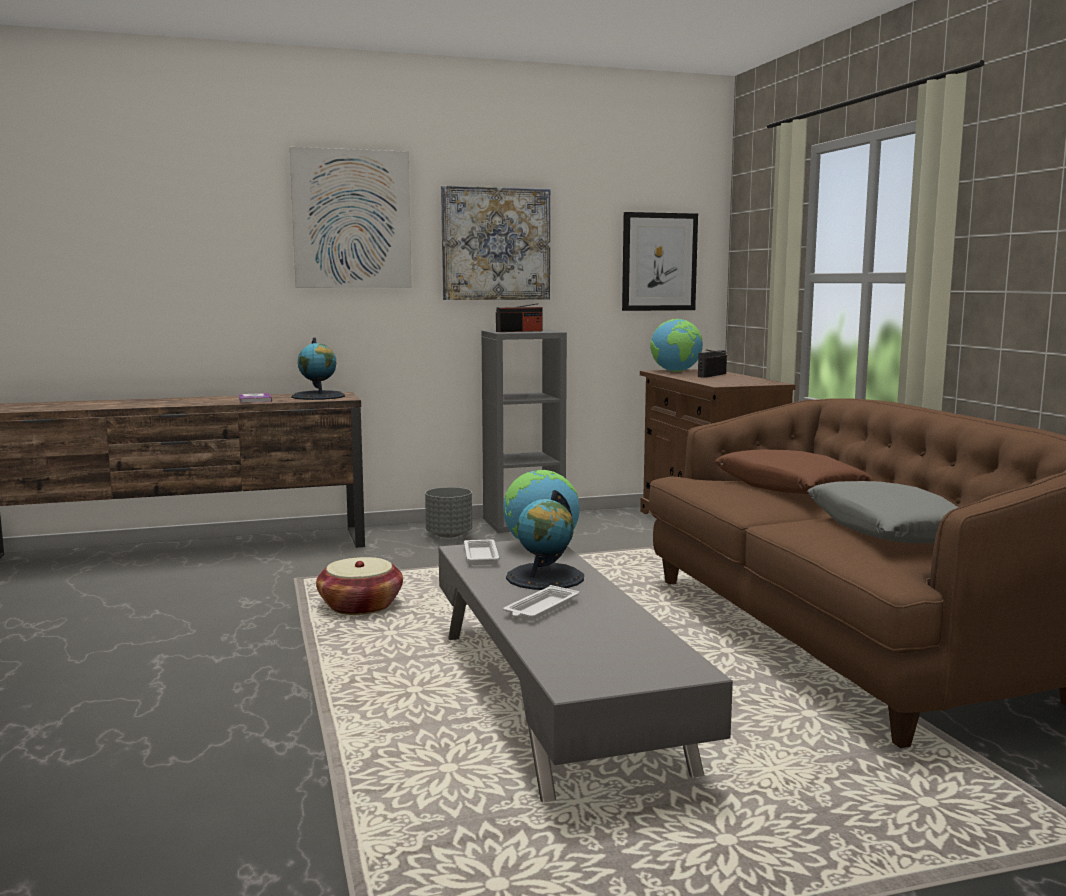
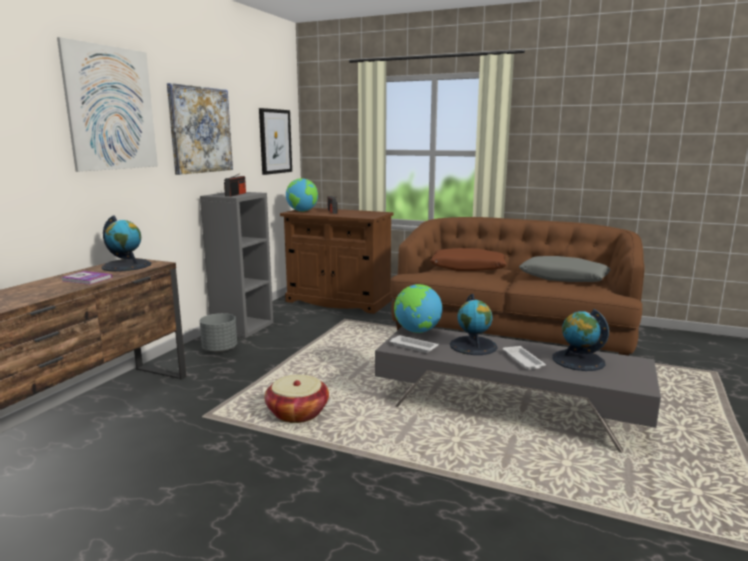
camera: 50 degrees left, 5 degrees up
(609, 635) = (578, 360): none -> globe

